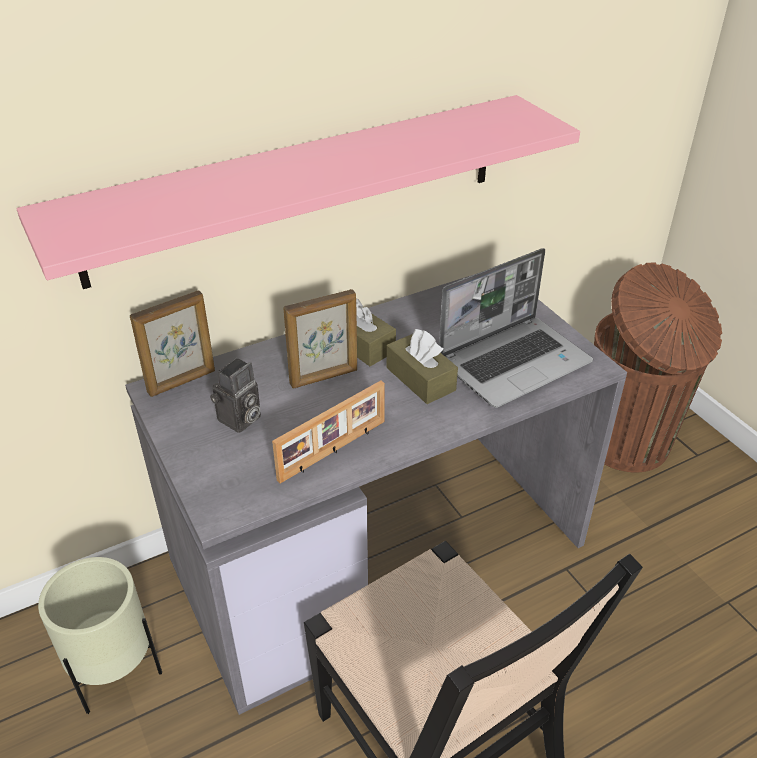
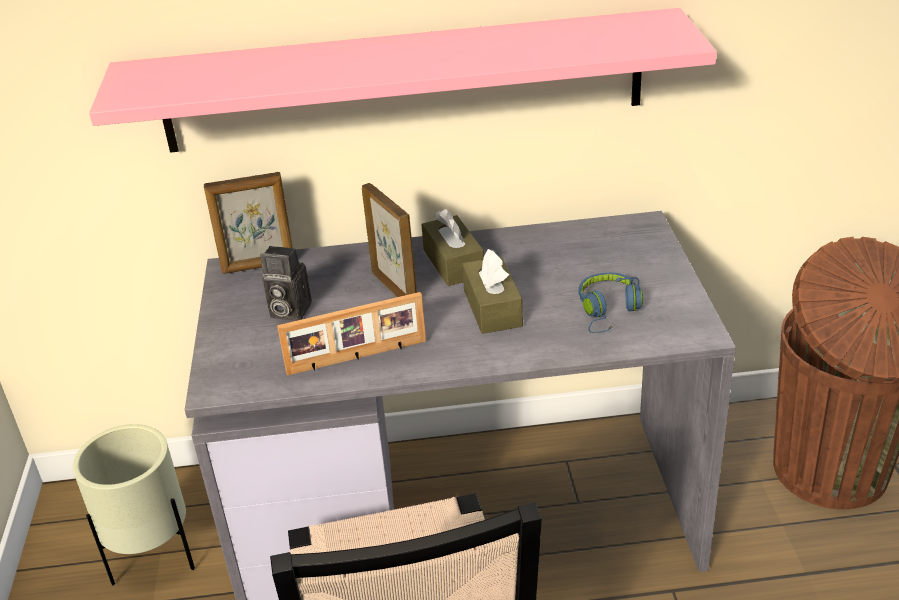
camera: 25 degrees right, 5 degrees down
(239, 420) = (287, 311): camera -> camera turned 45 degrees clockwise
(324, 377) = (395, 288): picture frame -> picture frame turned 120 degrees counterclockwise
(514, 362) = (608, 311): laptop -> blue headphones

